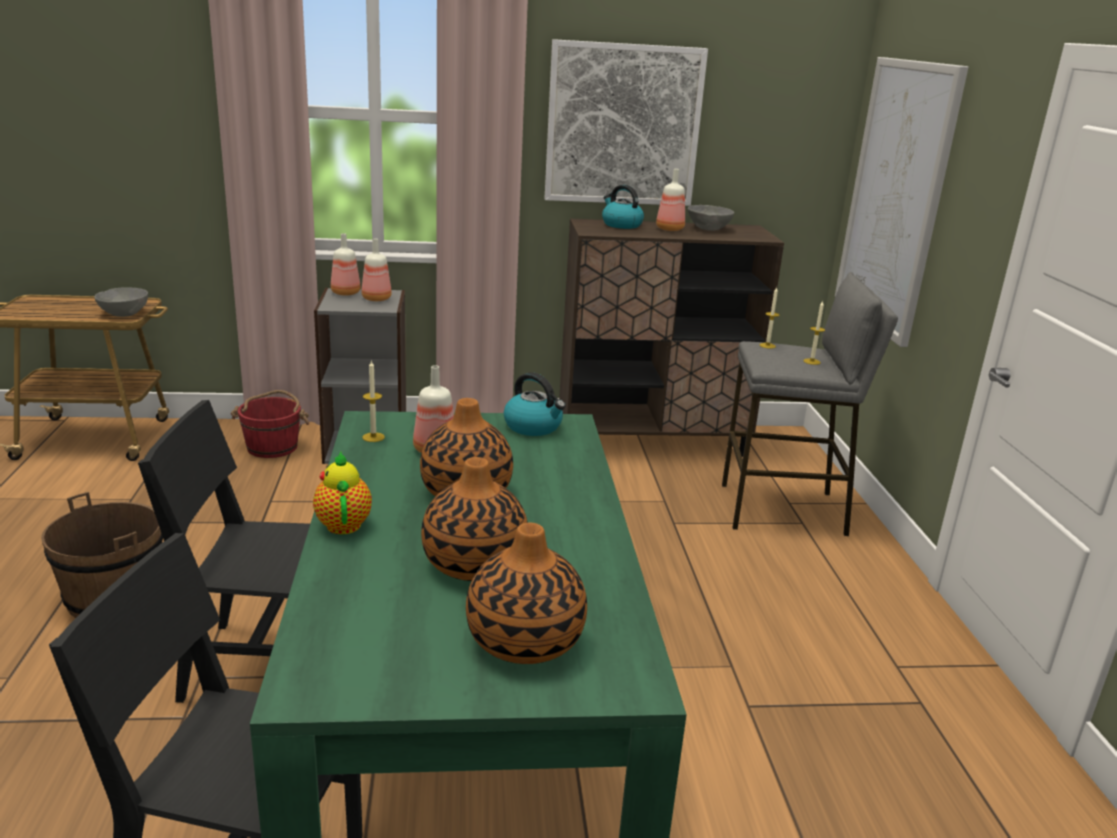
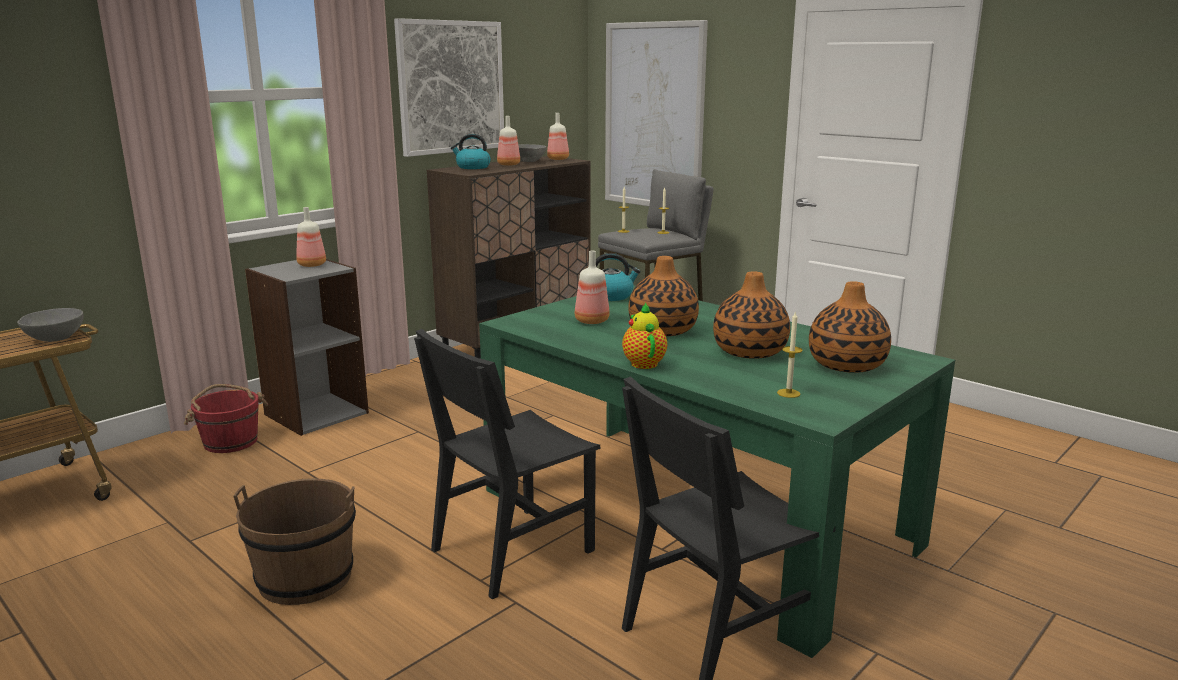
camera: 40 degrees left, 5 degrees down
(343, 523) = (643, 363): teapot -> teapot turned 45 degrees clockwise
(346, 293) = (275, 267): bottle -> bottle (558, 159)
(373, 437) = (539, 327): candle -> candle (788, 393)

